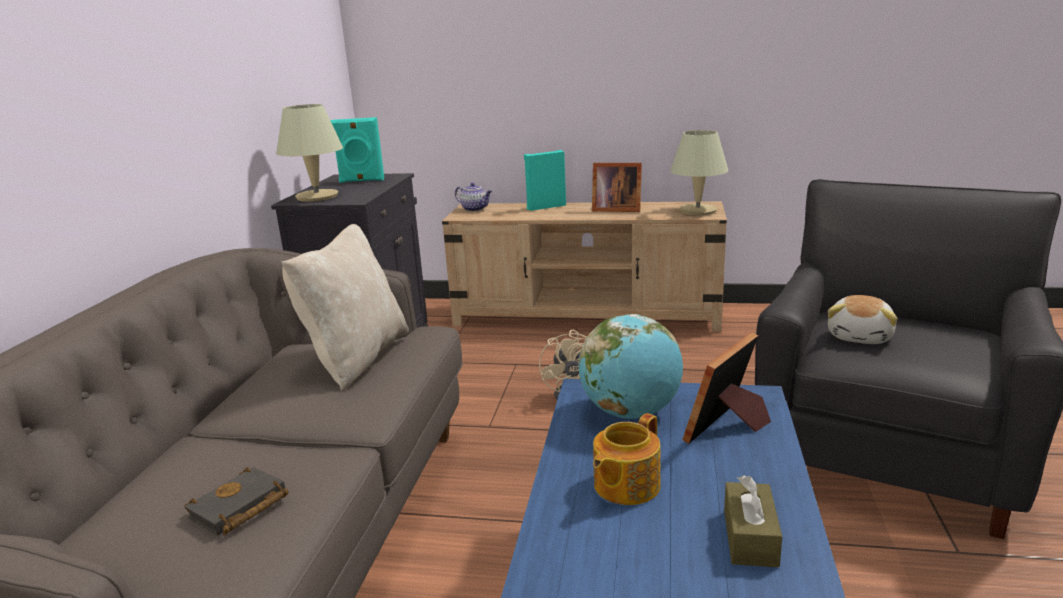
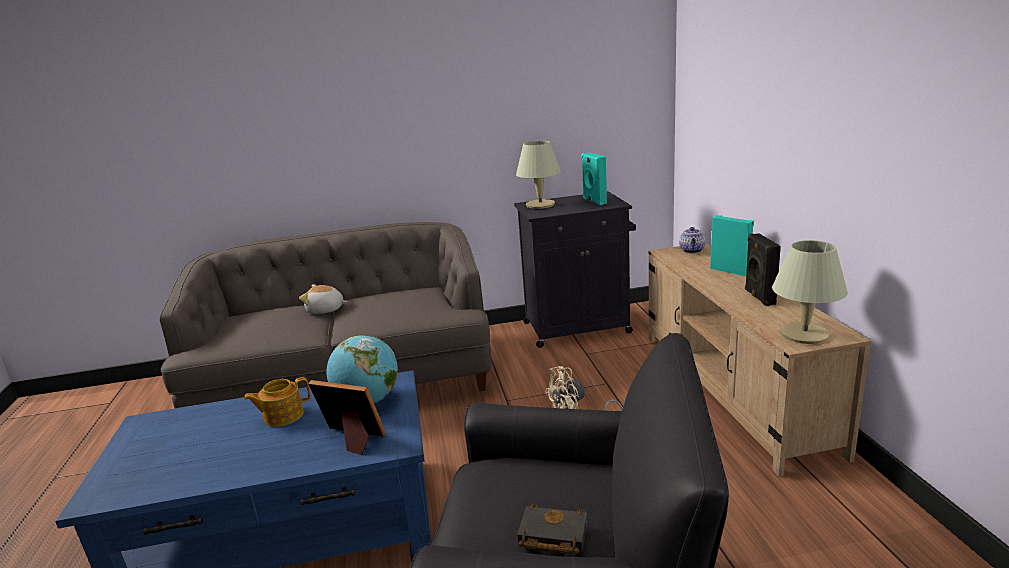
camera: 70 degrees right, 0 degrees up
(238, 509) = (261, 330): black book -> black book (551, 535)
(356, 358) = (411, 305): beige pillow -> none
(615, 209) = (758, 297): picture frame -> black speaker
(625, 485) = (282, 416): teapot -> teapot turned 45 degrees counterclockwise
(750, 537) = (228, 463): brown tissue box -> none
(861, 336) = (529, 484): plush toy -> plush toy (325, 310)

